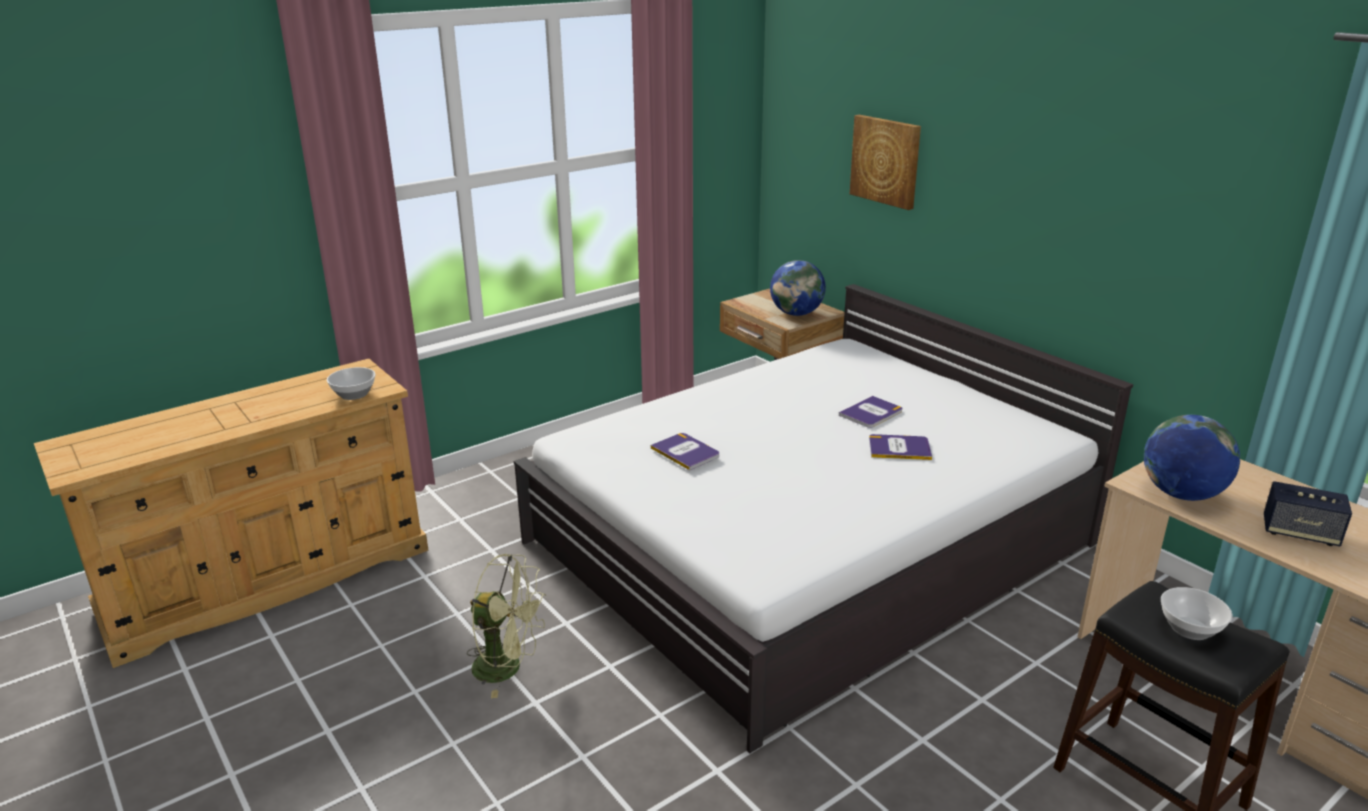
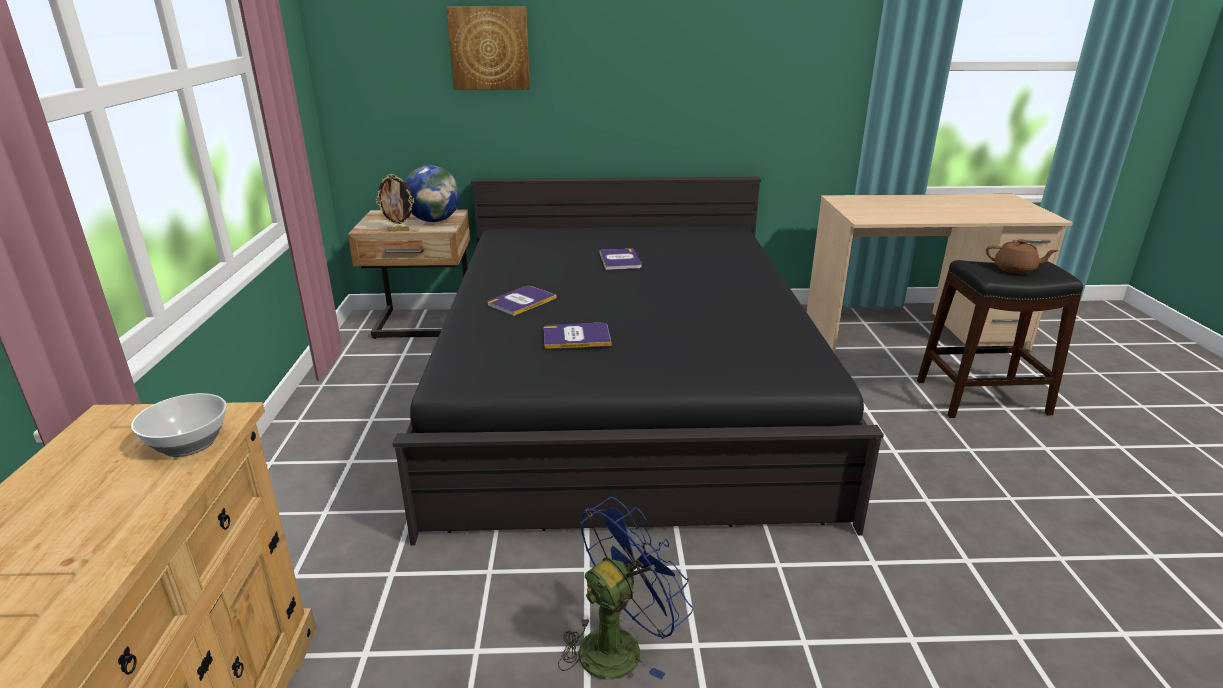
camera: 55 degrees left, 0 degrees up
(508, 668) = (619, 644): green fan -> blue fan
(754, 312) = (399, 230): none -> picture frame
(810, 542) = (624, 392): white bed -> black bed
(899, 448) = (684, 270): book -> book (521, 301)
(1181, 494) = (887, 215): globe -> none
(1191, 629) = (1015, 269): bowl -> brown teapot
(1299, 533) = (952, 211): speaker -> none

